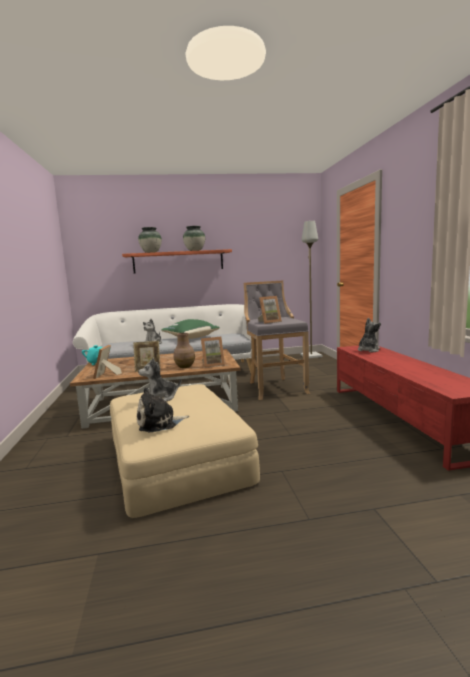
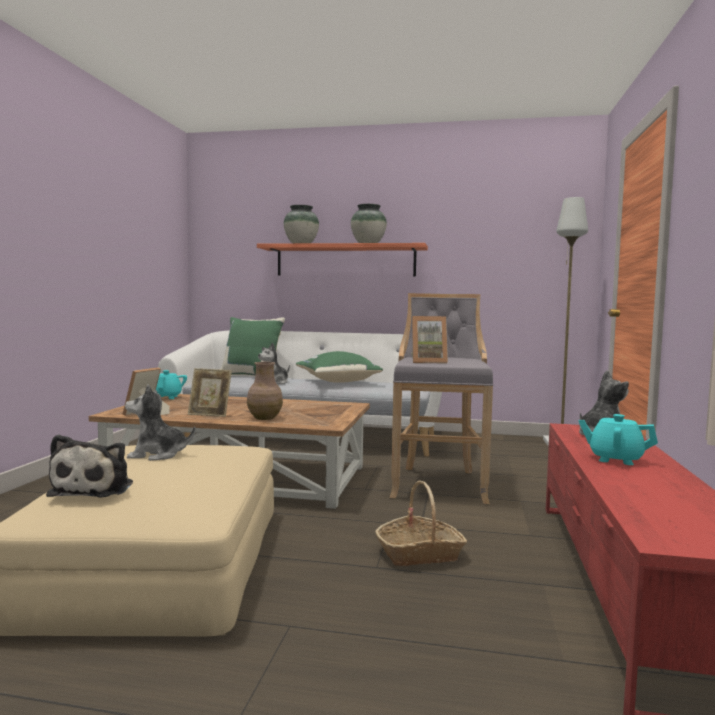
camera: 20 degrees right, 5 degrees down
(129, 341) = (252, 376): none -> green pillow
(159, 423) = (95, 488): plush toy -> plush toy turned 90 degrees counterclockwise
(213, 364) = (308, 421): picture frame -> none
(303, 424) = (420, 553): none -> basket
(390, 361) = (615, 459): none -> turquoise teapot

